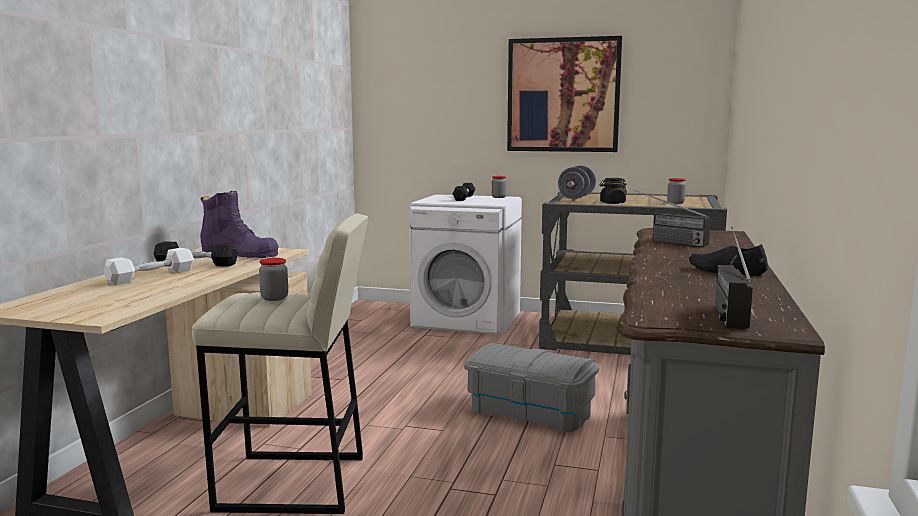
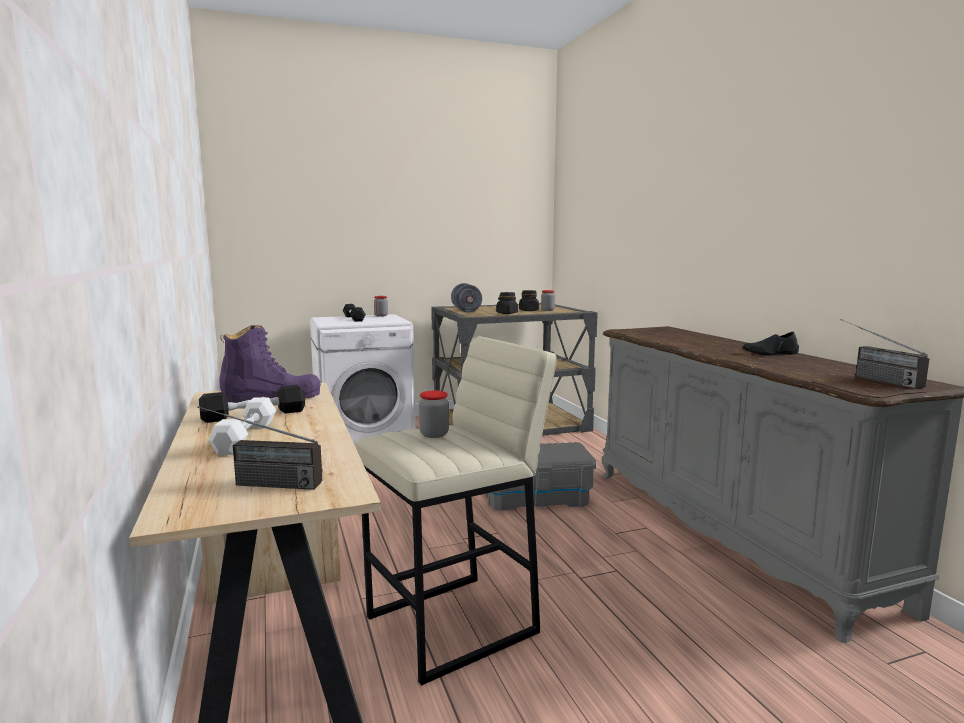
camera: 35 degrees left, 0 degrees up
(563, 95) = (427, 222): picture -> none
(650, 202) = (528, 310): none -> black jar
(665, 241) = (659, 338): radio -> radio (257, 483)

